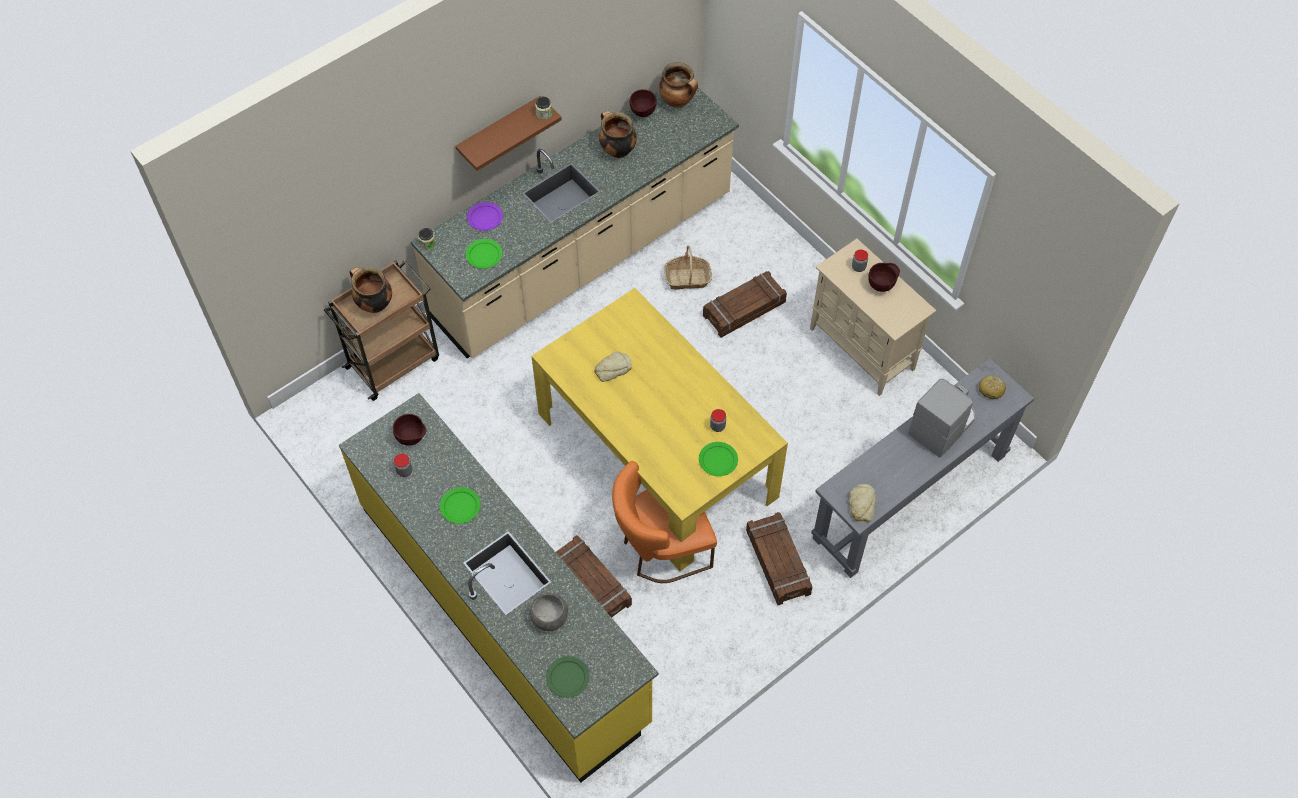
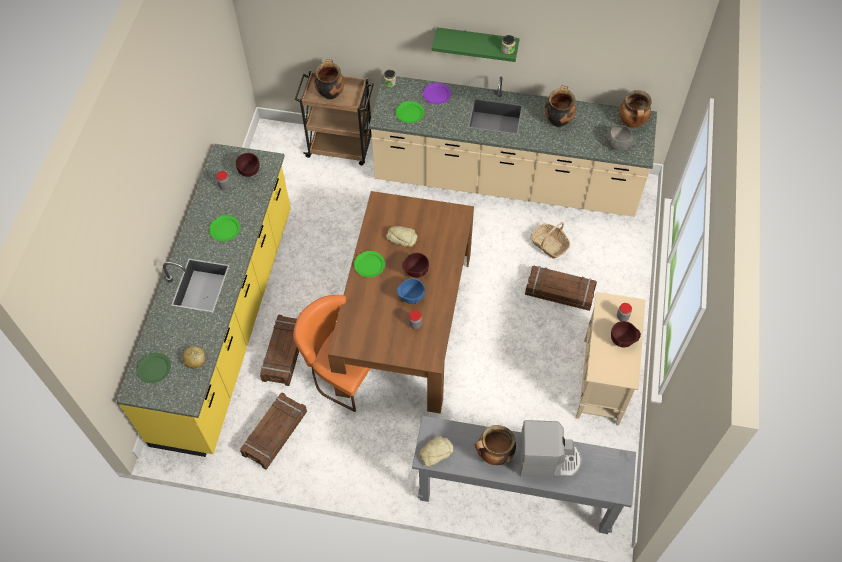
camera: 50 degrees right, 0 degrees up
(499, 132) = (477, 42): brown shelf -> green shelf
(549, 617) = (187, 329): grey bowl -> grey bowl (617, 144)
(642, 114) = (600, 112): brown bowl -> brown bowl (415, 272)
(657, 455) = (406, 322): yellow dining table -> brown dining table
(686, 410) = (411, 298): none -> blue bowl
(718, 459) = (390, 342): green plate -> green plate (369, 265)
(777, 562) = (391, 447): crate -> crate (274, 433)
(903, 461) = (494, 454): none -> cooking pot
(991, 390) = (609, 471): bread -> bread (195, 359)

